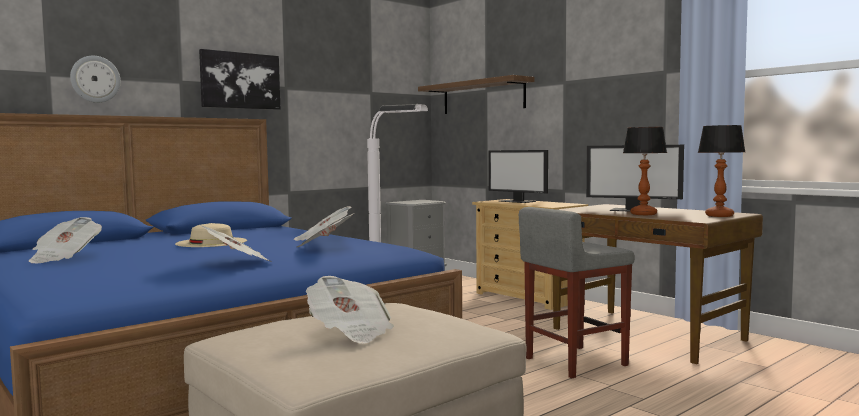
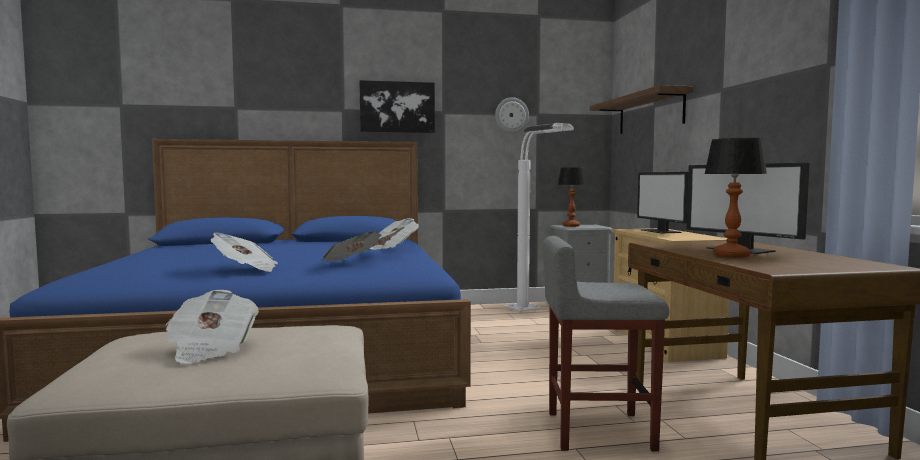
camera: 30 degrees right, 0 degrees up
(64, 258) = (168, 253): newspaper -> newspaper (393, 247)
(95, 79) = (271, 110): wall clock -> wall clock (511, 115)
(211, 242) = (294, 250): beige hat -> none
(718, 216) = (836, 266): table lamp -> table lamp (570, 226)

